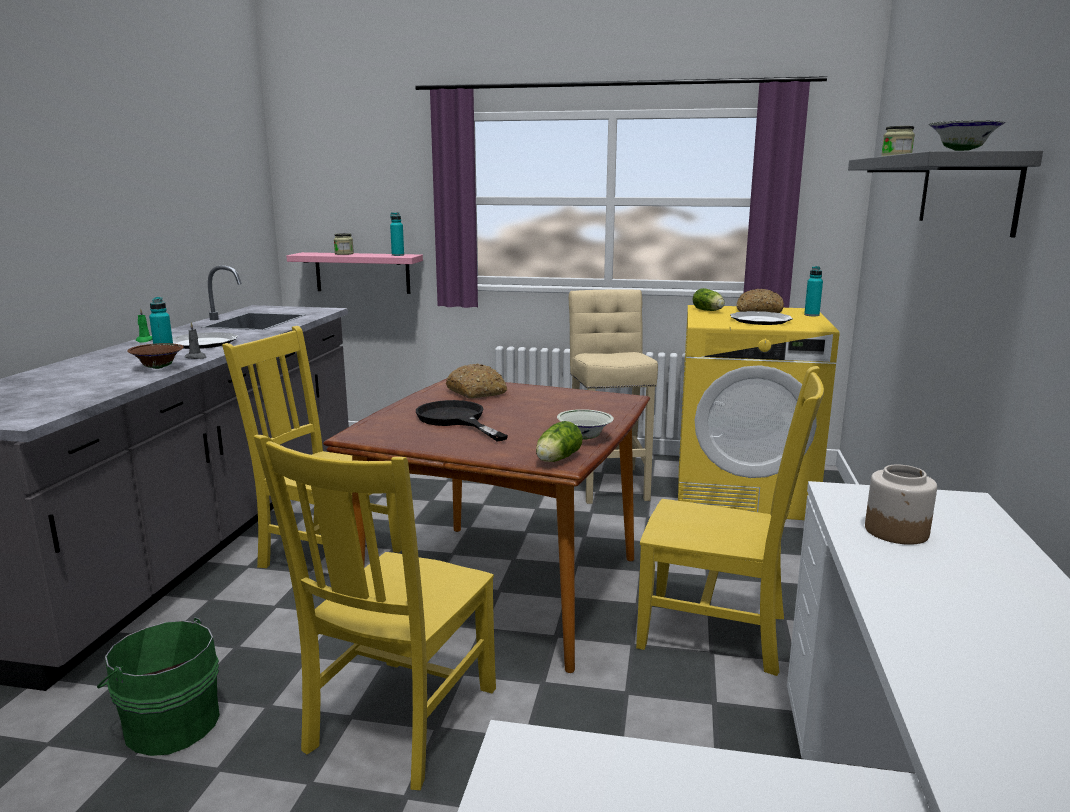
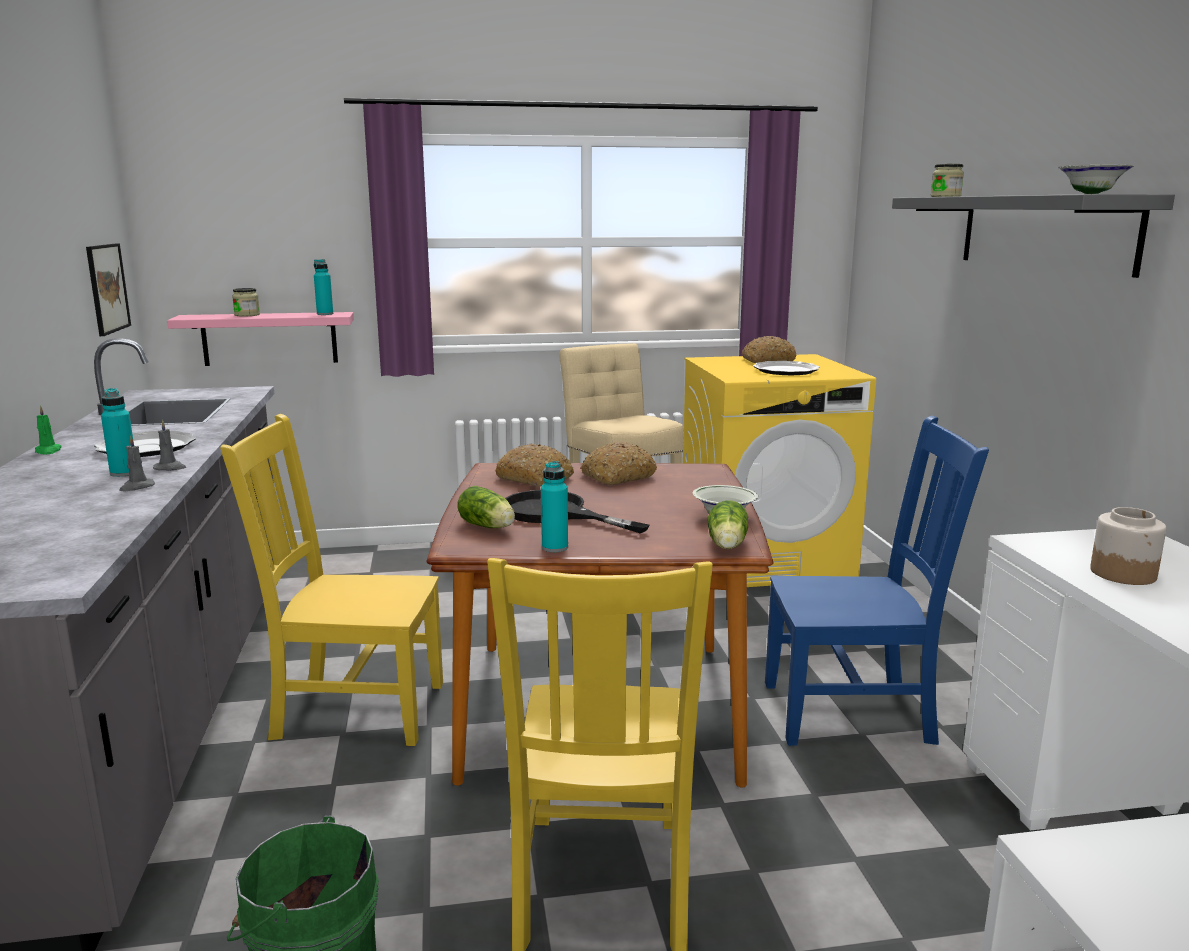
camera: 20 degrees left, 0 degrees up
(158, 368) = (136, 487): brown bowl -> grey candle
(240, 230) = (107, 288): none -> picture
(542, 397) = (618, 476): none -> bread
(709, 311) = (718, 363): lettuce -> lettuce (488, 527)
(718, 633) = (853, 712): yellow chair -> blue chair
(811, 315) = (824, 361): turquoise bottle -> turquoise bottle (555, 547)

